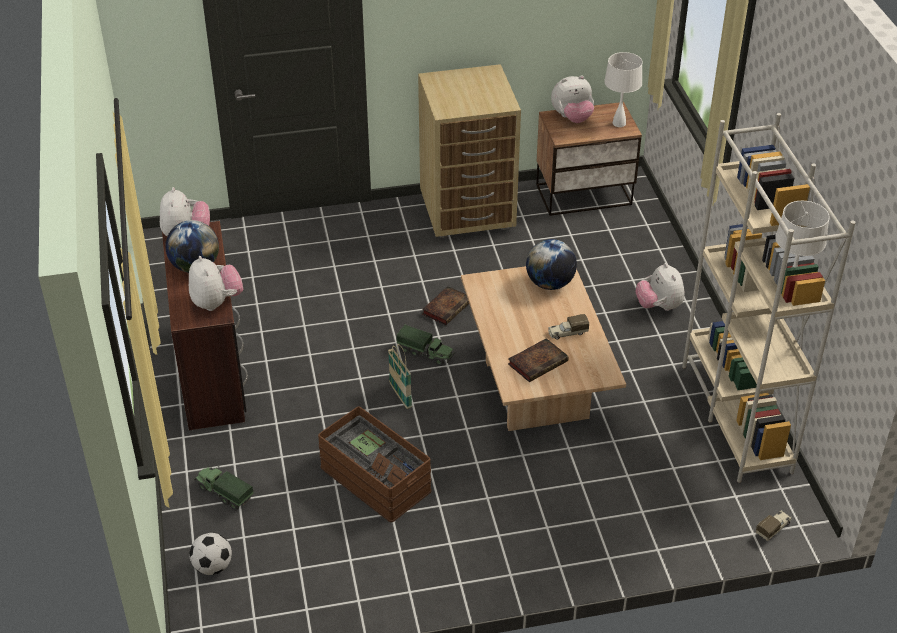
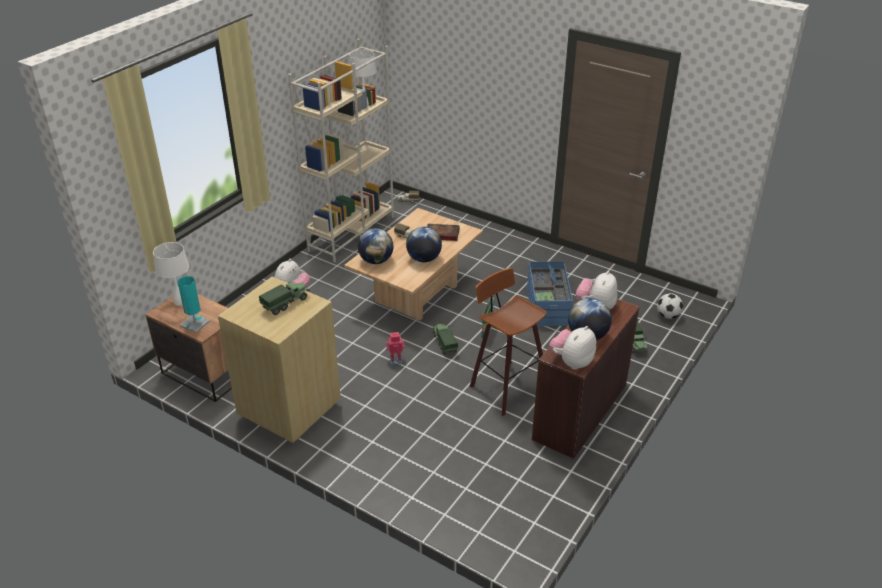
camera: 135 degrees left, 5 degrees down
(311, 351) = (505, 386): none -> stool
(376, 478) = (547, 304): brown storage box -> blue storage box
(447, 307) = (395, 360): book -> toy robot
(467, 98) = (286, 303): none -> toy truck
(506, 317) = (424, 259): none -> globe
(572, 118) = (195, 323): plush toy -> turquoise table lamp

